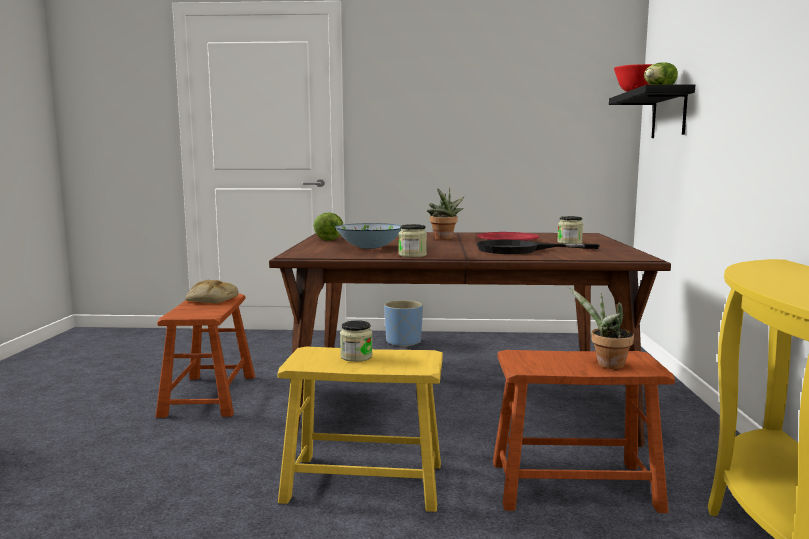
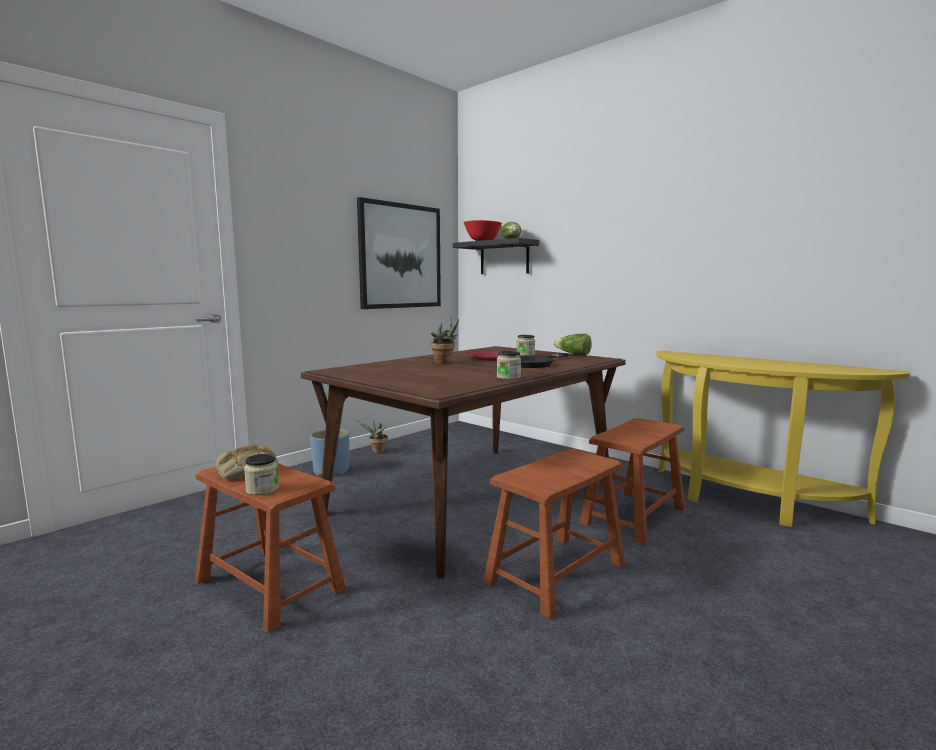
camera: 50 degrees left, 0 degrees up
(327, 239) = (364, 376): lettuce -> lettuce (573, 354)
(356, 357) = (550, 469): jar -> jar (262, 489)
(364, 482) = (556, 573): yellow stool -> brown stool
(370, 247) = (445, 377): bowl -> none
(539, 119) = (400, 256): none -> picture
(606, 365) = (651, 429): potted plant -> potted plant (377, 452)

